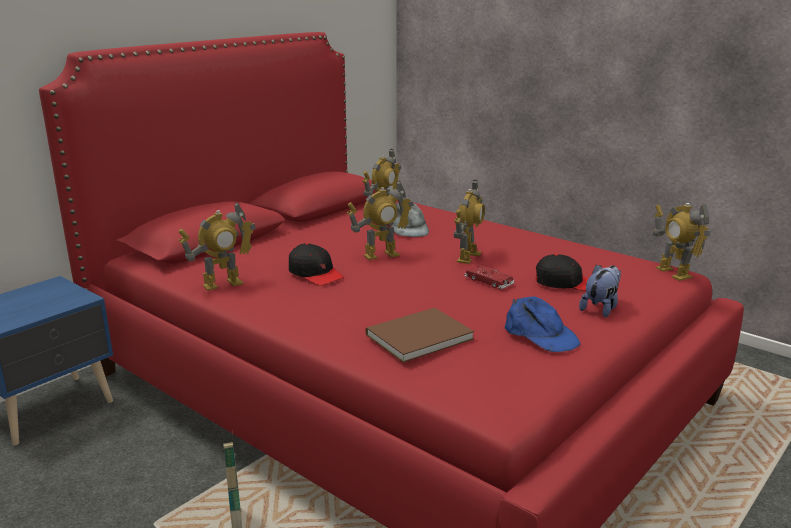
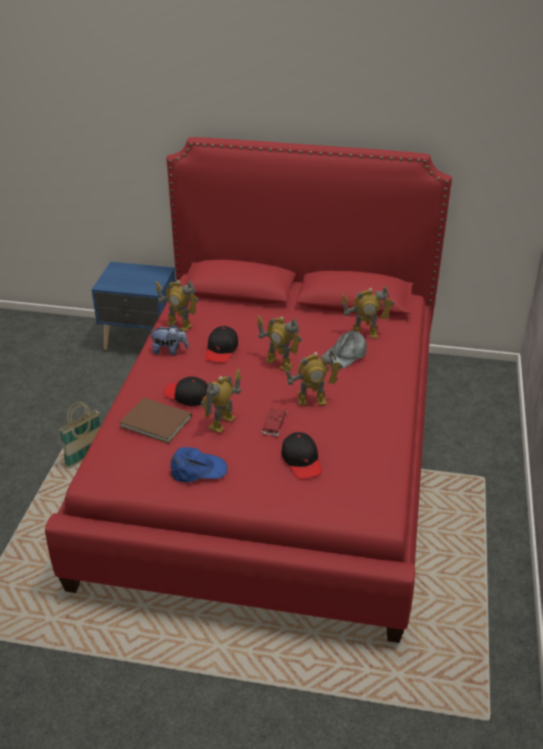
camera: 60 degrees right, 15 degrees up
(384, 309) = (186, 395): none -> black cap
(540, 335) = (198, 470): blue cap -> blue cap turned 120 degrees counterclockwise
(600, 308) = (268, 488): plush toy -> plush toy (169, 351)
(673, 273) = (378, 514): toy robot -> toy robot (222, 423)

